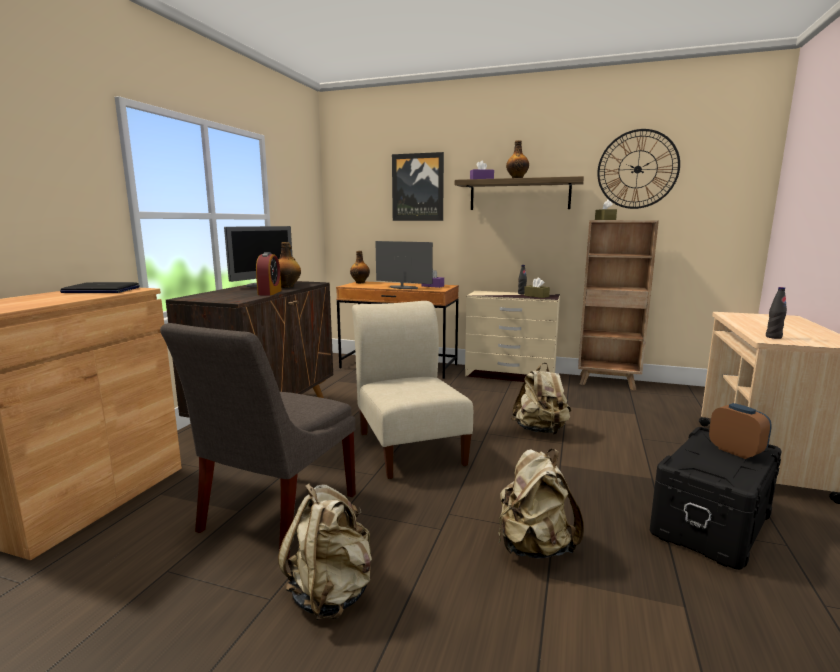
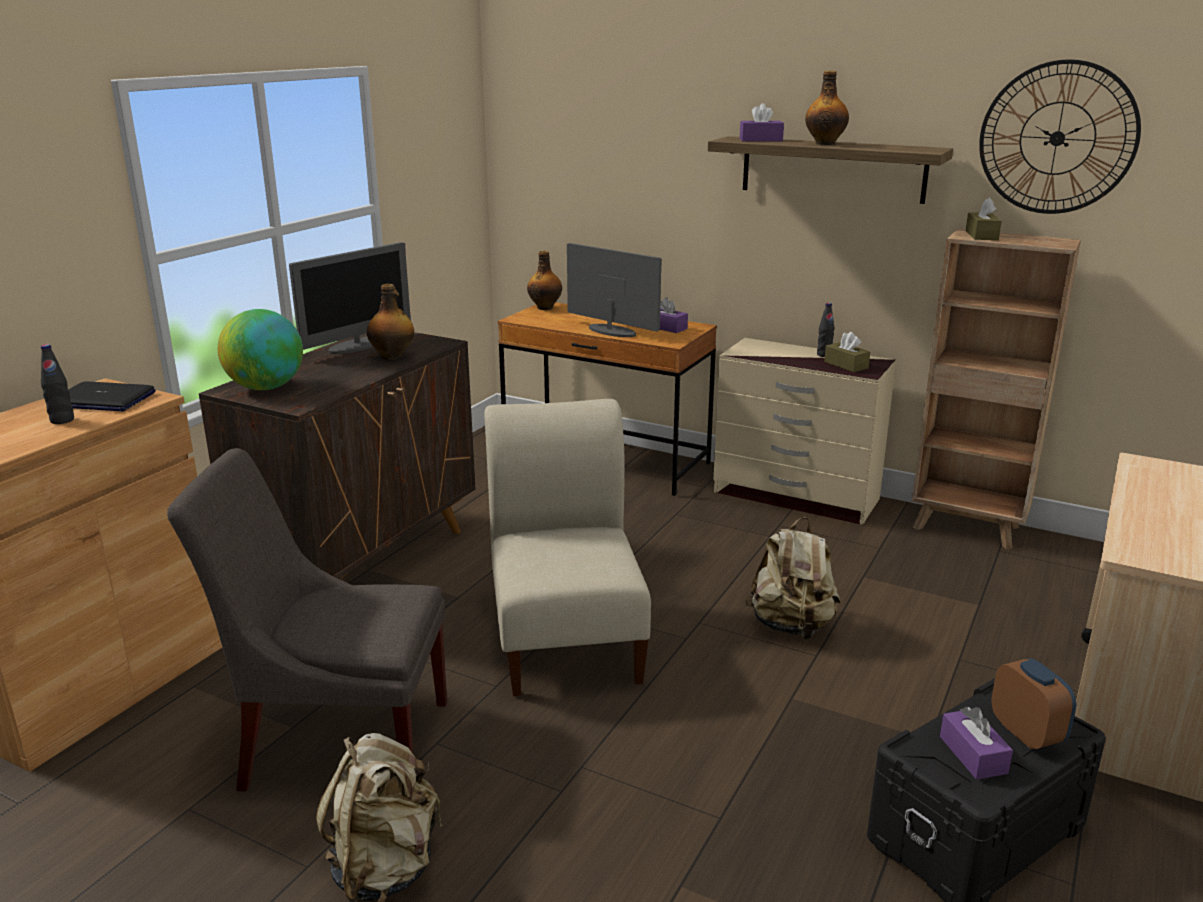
camera: 10 degrees right, 10 degrees up
(211, 296) = (266, 388): none -> globe
(269, 293) = (357, 378): alarm clock -> none
(274, 515) = (338, 741): grey chair -> grey chair turned 60 degrees clockwise
(418, 187) = (650, 140): picture -> none
(534, 547) = (682, 837): beige backpack -> none
(715, 464) = (973, 755): none -> purple tissue box
(773, 337) = (1148, 546): black bottle -> black bottle (62, 420)

